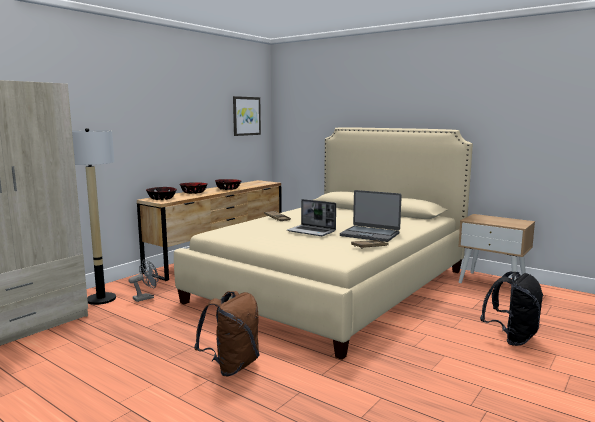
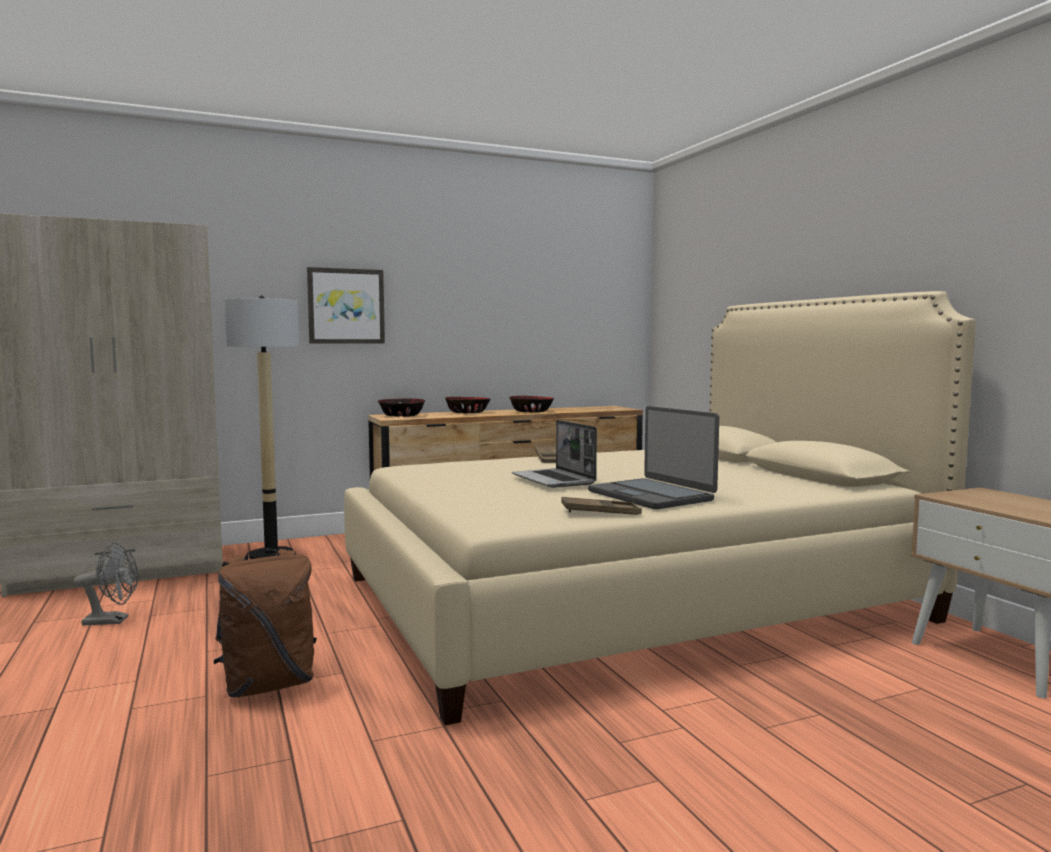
camera: 30 degrees right, 5 degrees down
(146, 297) = (324, 563): grey fan -> grey fan (112, 621)
(246, 116) = (594, 294): picture -> picture (346, 306)
(512, 338) = (889, 793): black backpack -> none

